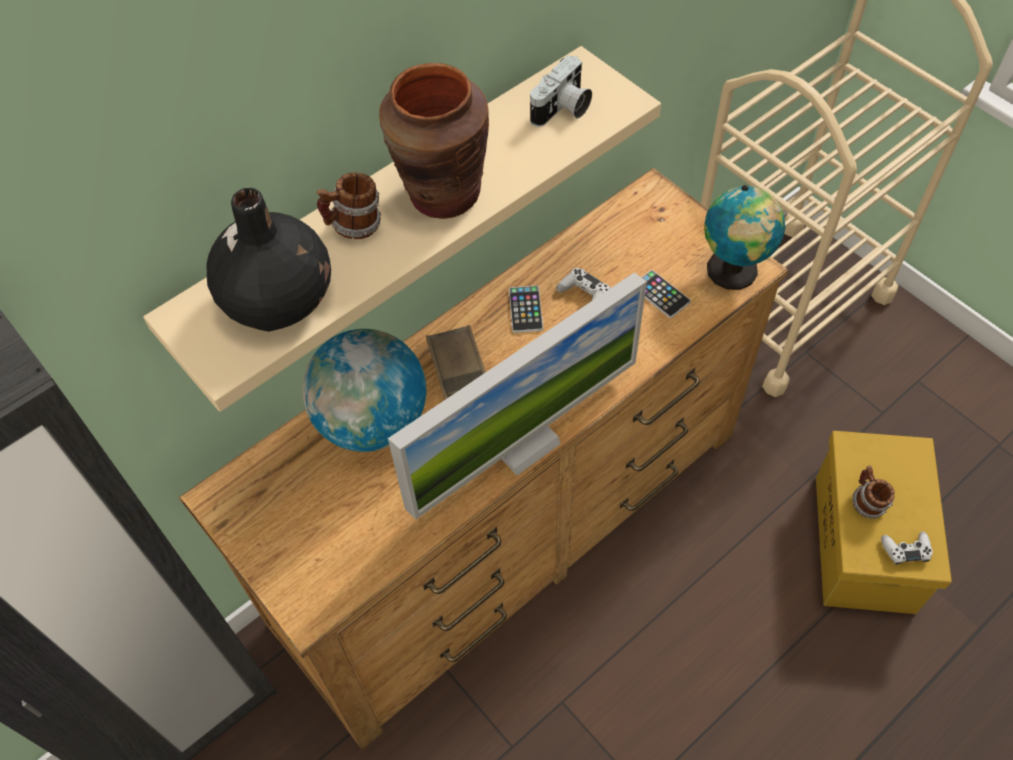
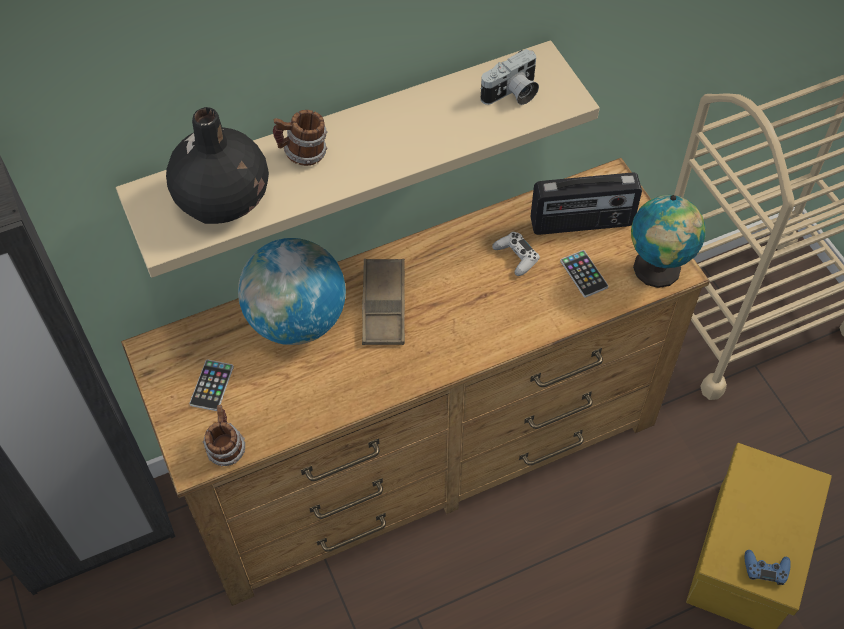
camera: 15 degrees right, 0 degrees up
(443, 194) = (385, 144): brown vase -> none
(523, 442) = (416, 371): monitor -> none
(525, 309) = (460, 257): phone -> phone (212, 385)
(639, 243) = (582, 223): none -> radio
(866, 503) = (744, 516): mug -> mug (226, 448)
(905, 550) = (765, 569): white game controller -> blue game controller

